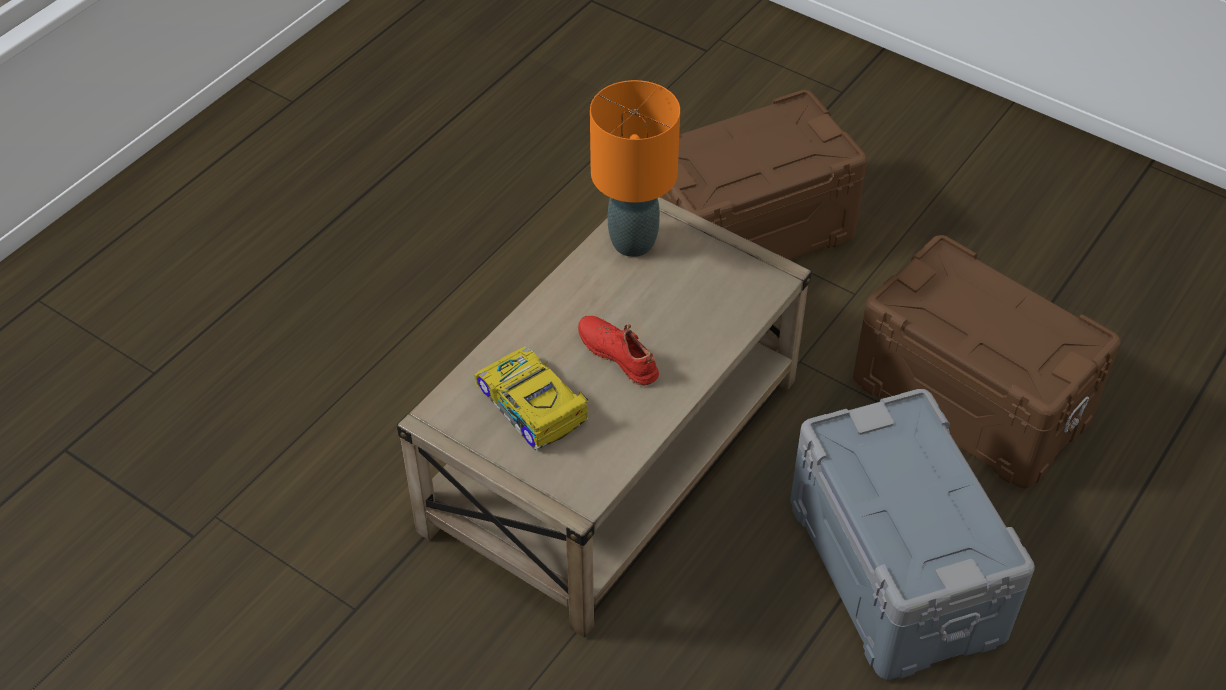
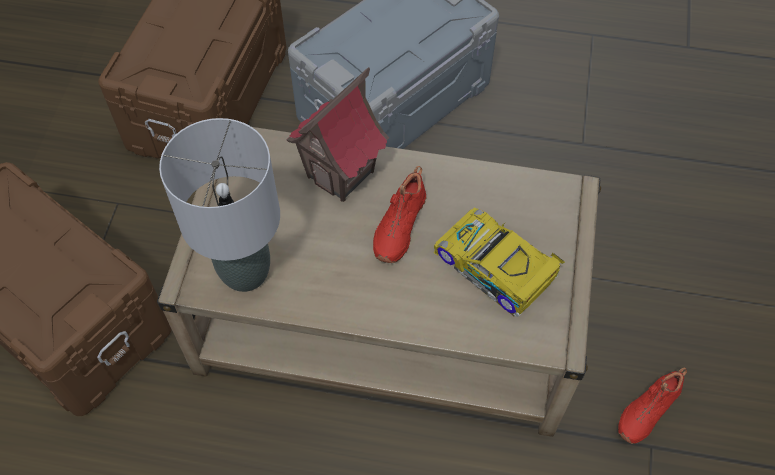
camera: 115 degrees left, 10 degrees up
(391, 625) = (646, 409): none -> red shoe
(532, 406) = (496, 268): toy car -> toy car turned 105 degrees clockwise
(632, 242) = (246, 273): orange table lamp -> grey table lamp
(700, 335) = (341, 174): none -> toy house

